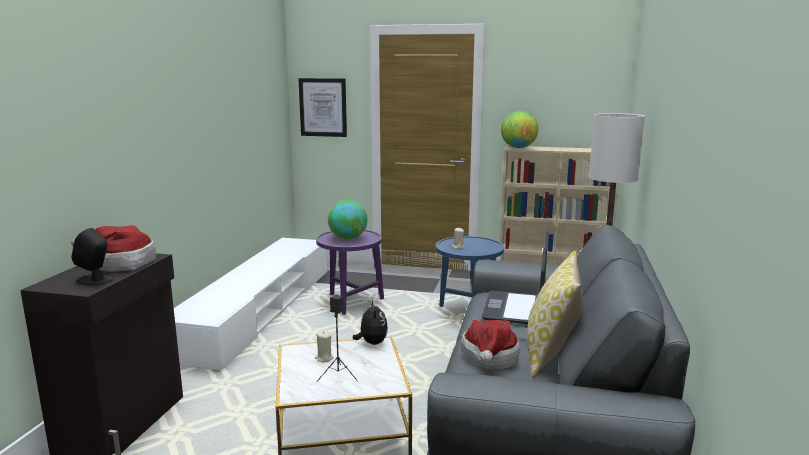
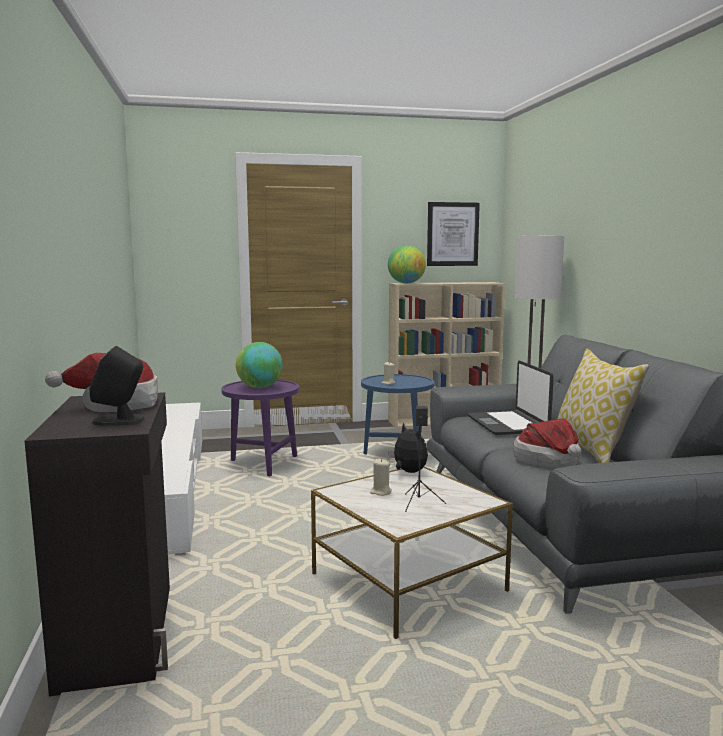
camera: 25 degrees left, 5 degrees down
(323, 107) = (178, 246): picture -> picture (452, 234)

